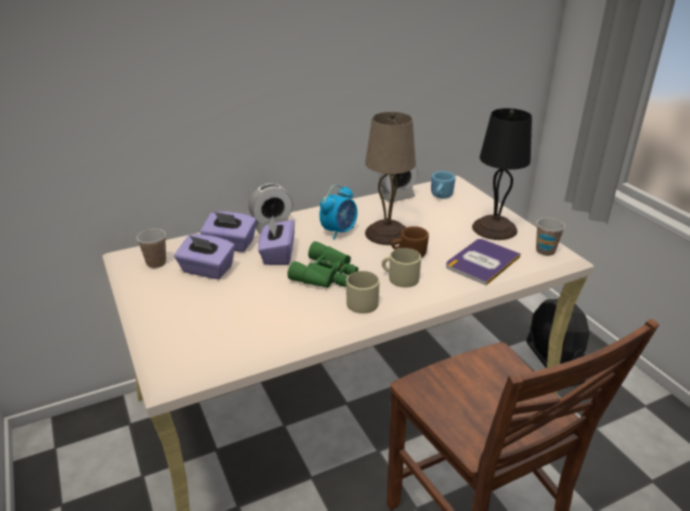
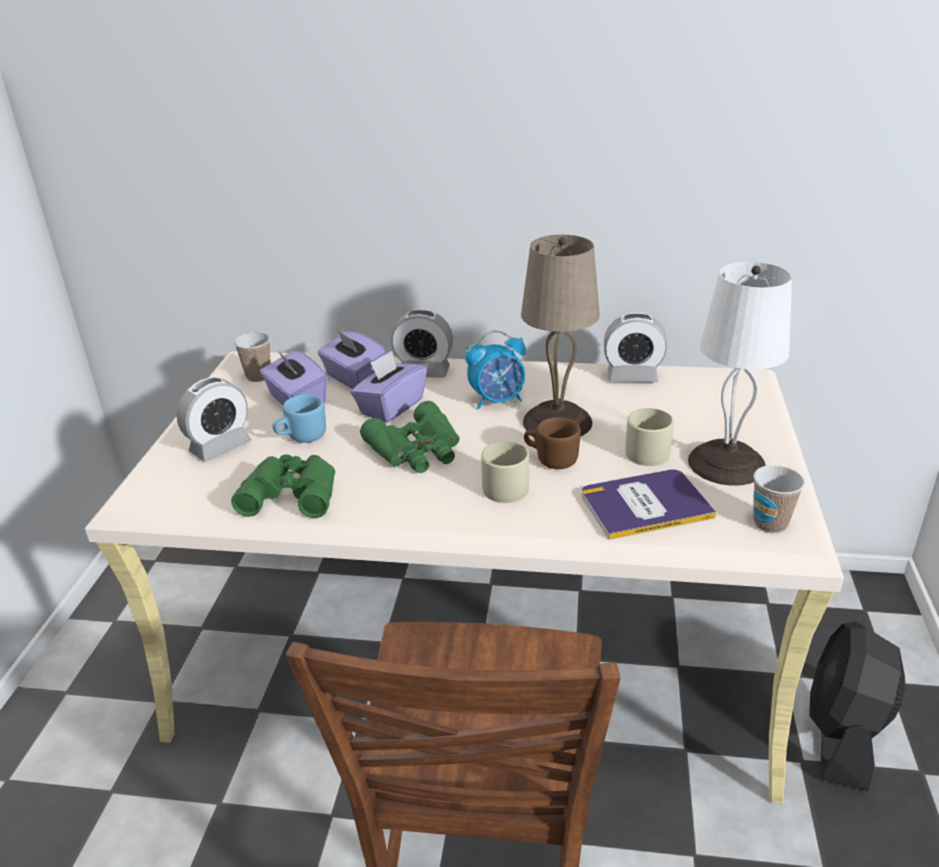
camera: 35 degrees right, 0 degrees up
(190, 317) = (220, 447): none -> alarm clock
(279, 326) = (292, 492): none -> green binoculars
(363, 301) = (420, 499): beige mug -> beige mug (651, 451)
(440, 196) = (698, 393): blue mug -> blue mug (301, 437)
(493, 228) = (725, 462): black table lamp -> white table lamp

